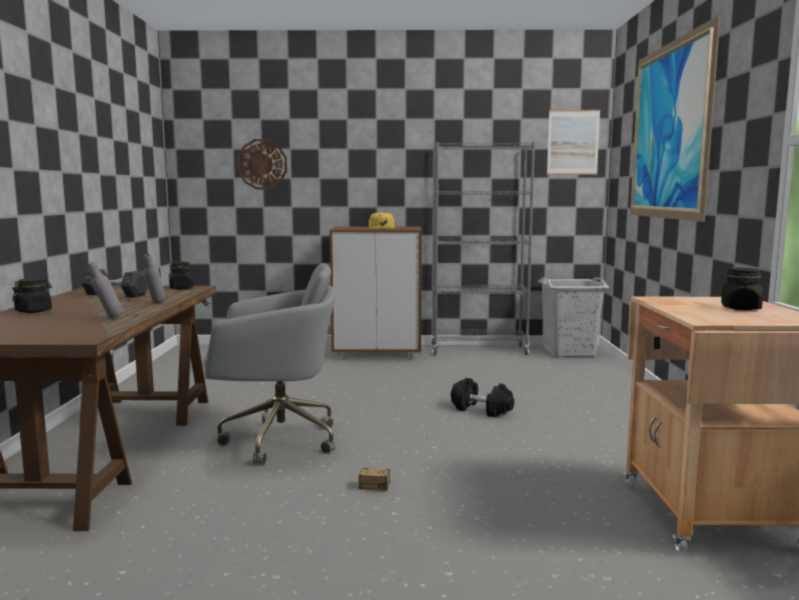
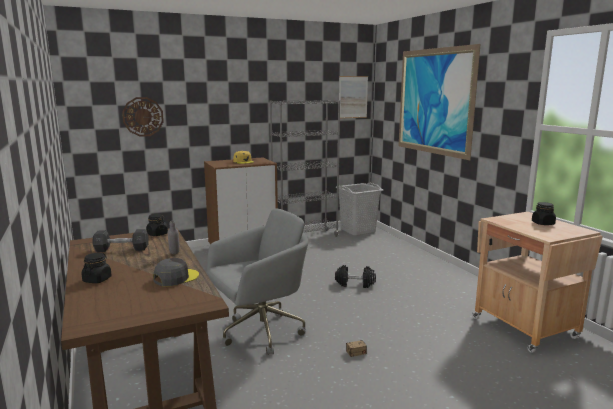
camera: 25 degrees left, 5 degrees up
(108, 318) = (176, 278): grey bottle -> grey cap

